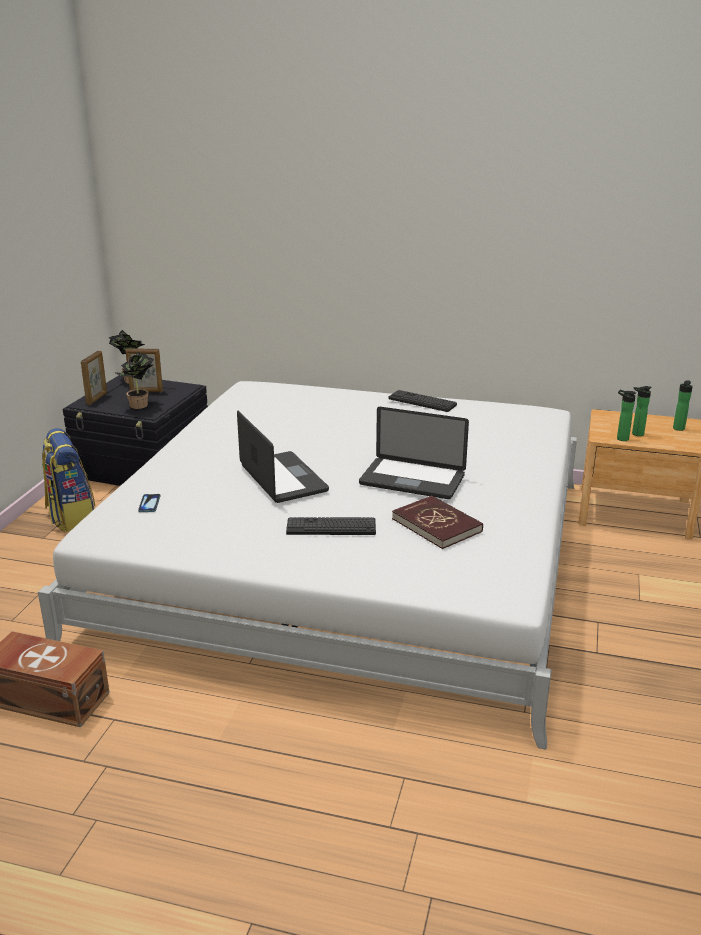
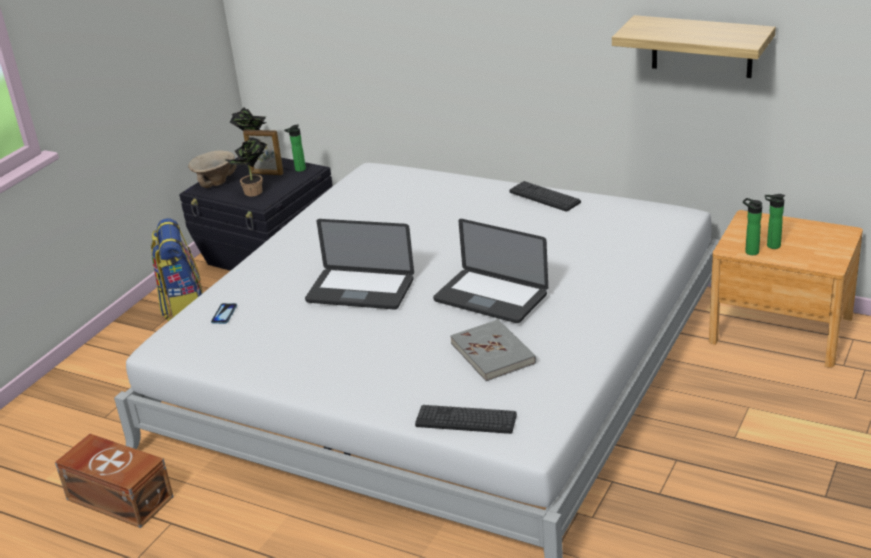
camera: 15 degrees right, 5 degrees up
(97, 399) = (215, 182): picture frame -> beige bowl
(283, 478) = (360, 291): laptop -> laptop turned 120 degrees clockwise
(331, 527) = (386, 350): keyboard -> keyboard (466, 420)
(437, 525) = (493, 353): red book -> grey book
(567, 262) = (702, 46): none -> shelf
(678, 429) = (825, 240): bottle -> bottle (299, 170)

